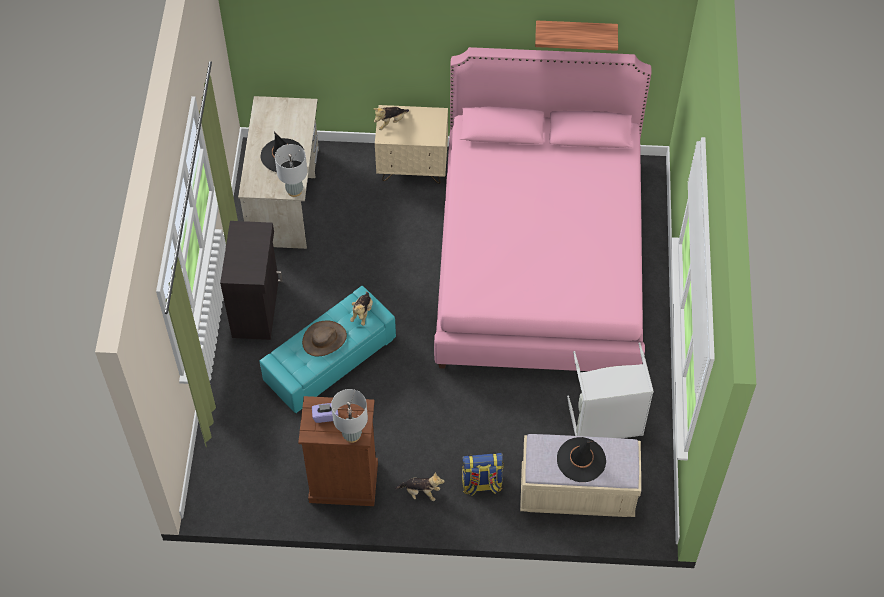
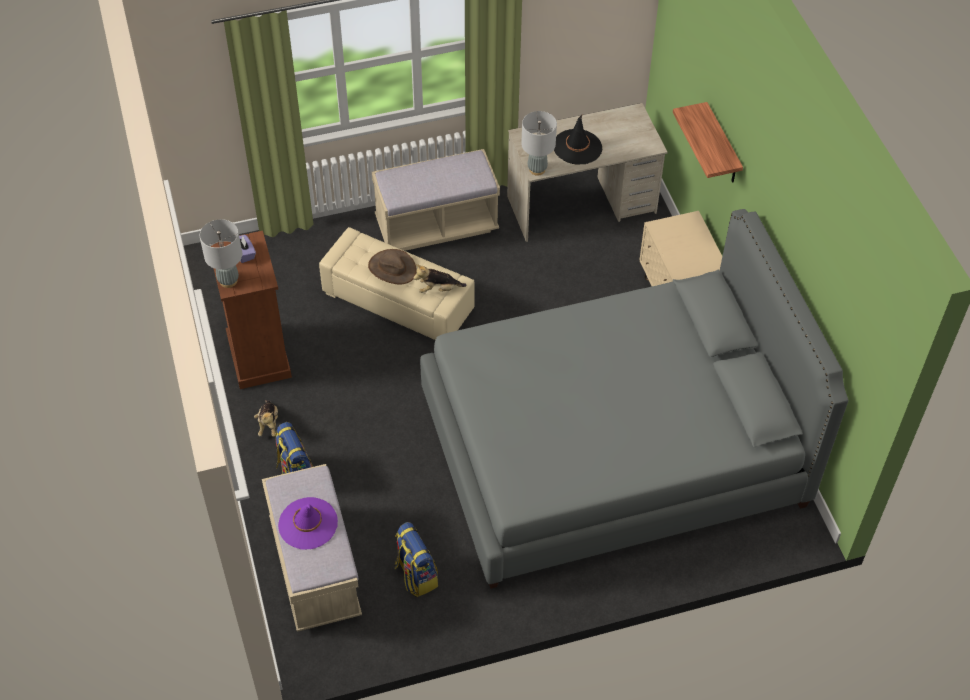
camera: 70 degrees right, 5 degrees down
(257, 307) = (436, 226): black cabinet -> beige bench
(330, 360) = (398, 302): turquoise ottoman -> beige ottoman
(390, 122) = (680, 227): plush toy -> none
(539, 259) = (611, 450): pink bed -> grey bed
(576, 31) = (820, 287): shelf -> shelf (722, 146)
(581, 460) = (308, 524): black hat -> purple hat
(606, 424) = (415, 575): grey laundry basket -> backpack

